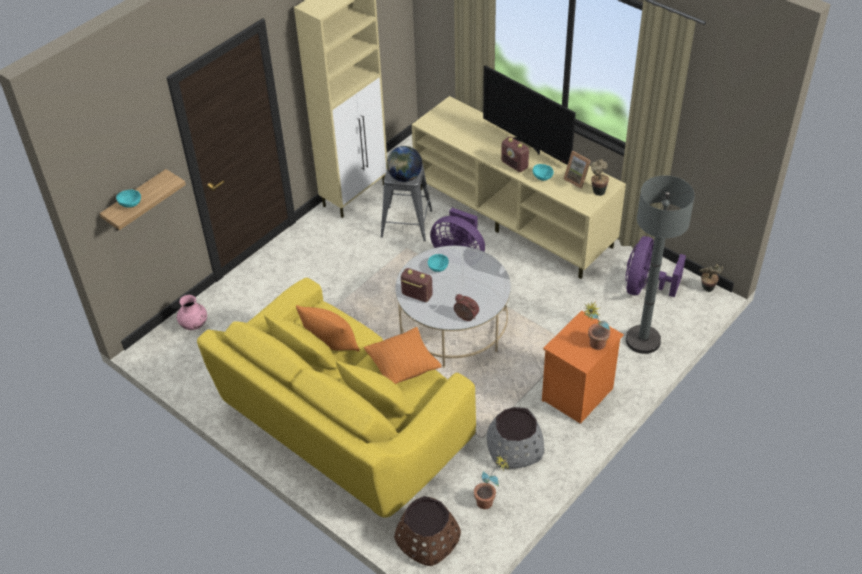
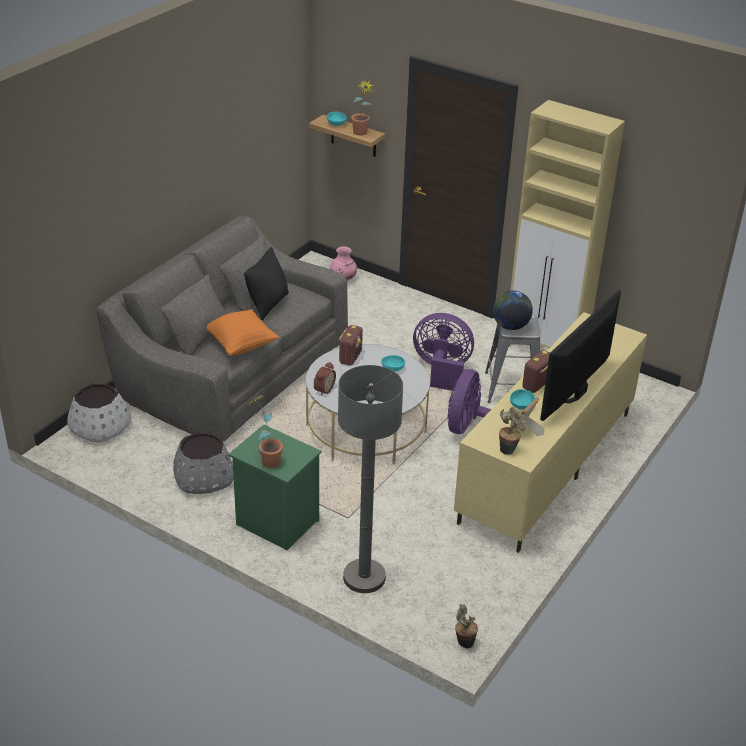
camera: 80 degrees right, 10 degrees down
(331, 345) = (268, 304): orange pillow -> black pillow
(344, 424) = (232, 369): yellow sofa -> grey sofa
(427, 539) = (100, 427): brown planter -> white planter
(490, 501) = (139, 463): potted plant -> potted plant (361, 134)
(578, 395) = (275, 522): orange nightstand -> green nightstand
(645, 287) = (455, 581): purple fan -> purple fan (442, 371)

